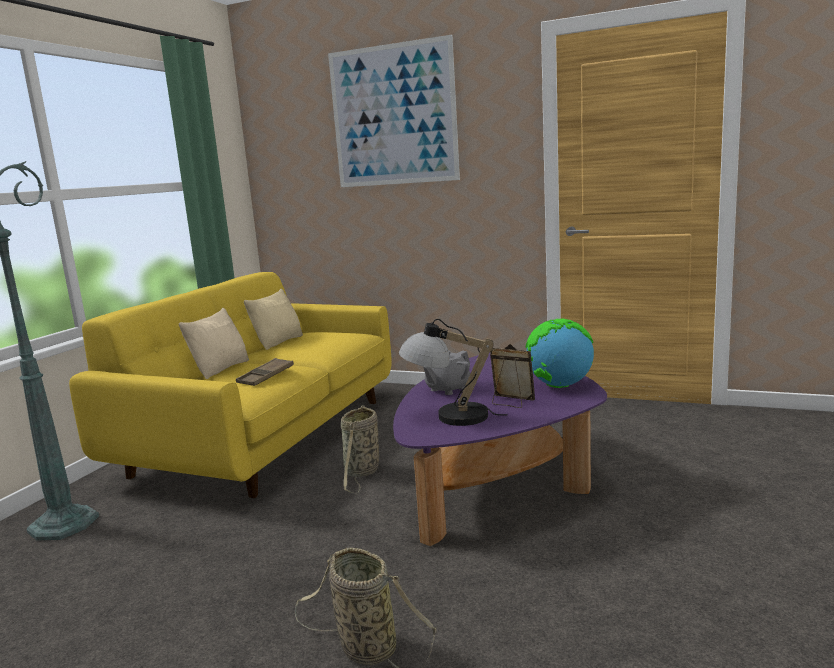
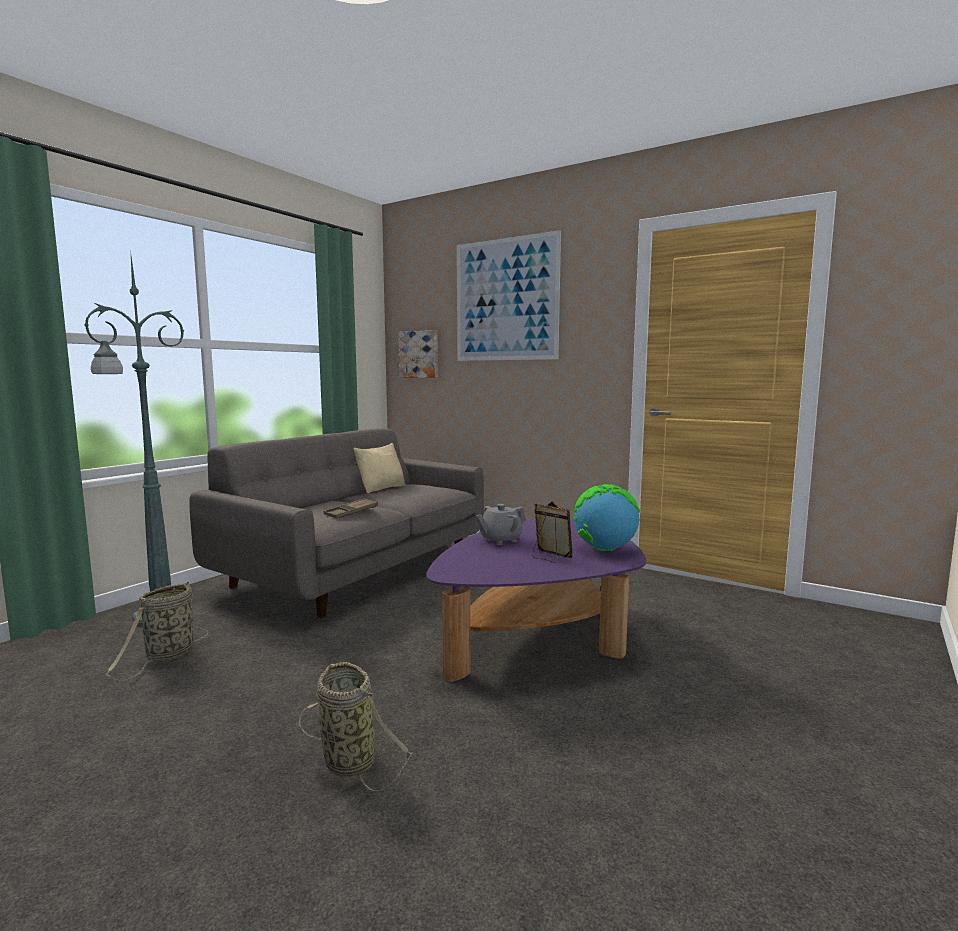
camera: 10 degrees right, 5 degrees down
(220, 369) = (320, 503): beige pillow -> none
(266, 436) = (357, 569): yellow sofa -> grey sofa
(293, 182) = (419, 354): none -> picture
(361, 473) = (422, 610): basket -> basket (167, 656)
(448, 416) = (485, 562): table lamp -> none

